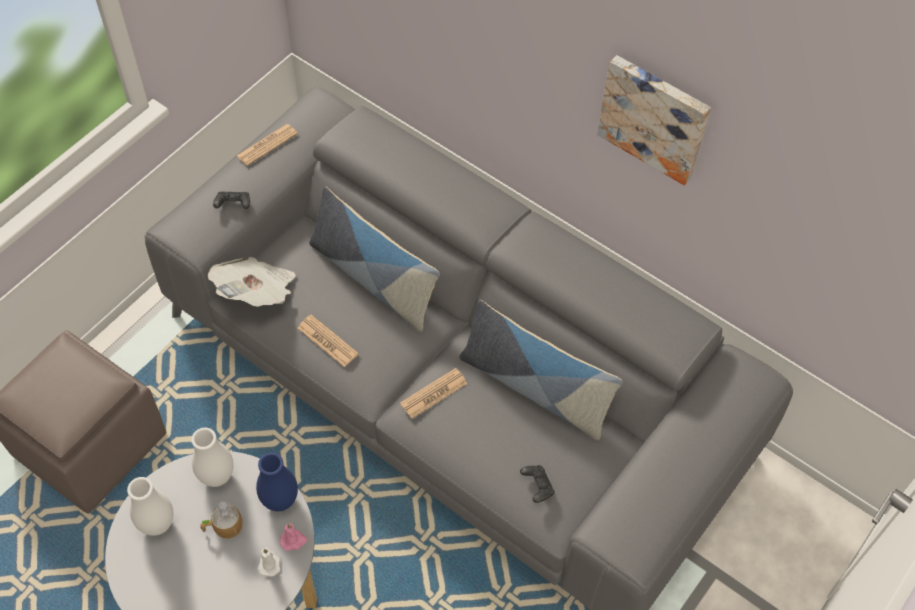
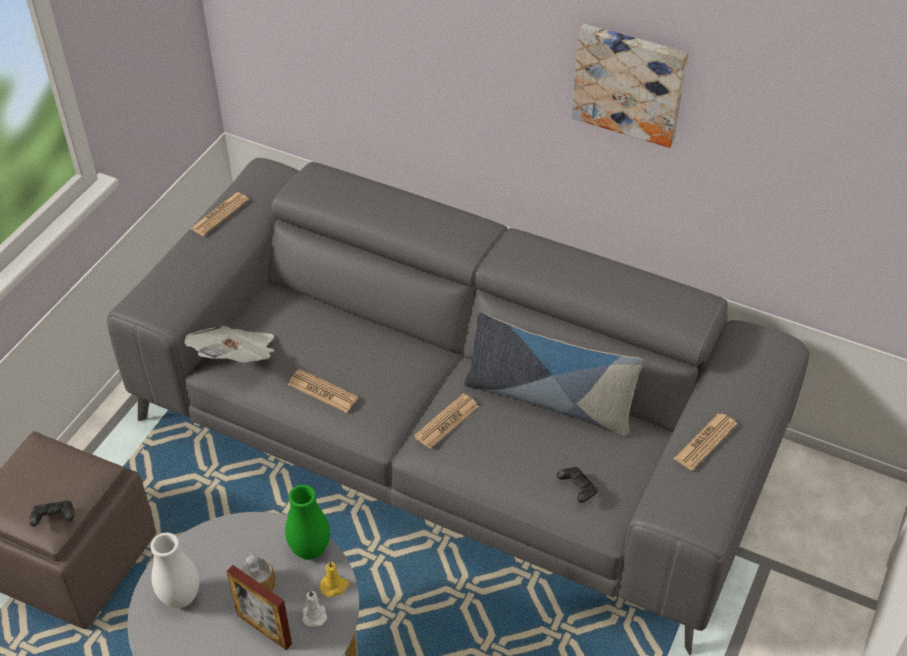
camera: 10 degrees left, 10 degrees down
(217, 476) = (236, 539): white vase -> none
(223, 569) = (264, 629): none -> picture frame
(233, 205) = (197, 273): black game controller -> black game controller (54, 518)
(280, 500) = (310, 550): blue vase -> green vase
(293, 540) = (334, 586): pink candle -> yellow candle
(373, 279) = (355, 327): pillow -> none
(662, 471) = (705, 442): none -> newspaper

